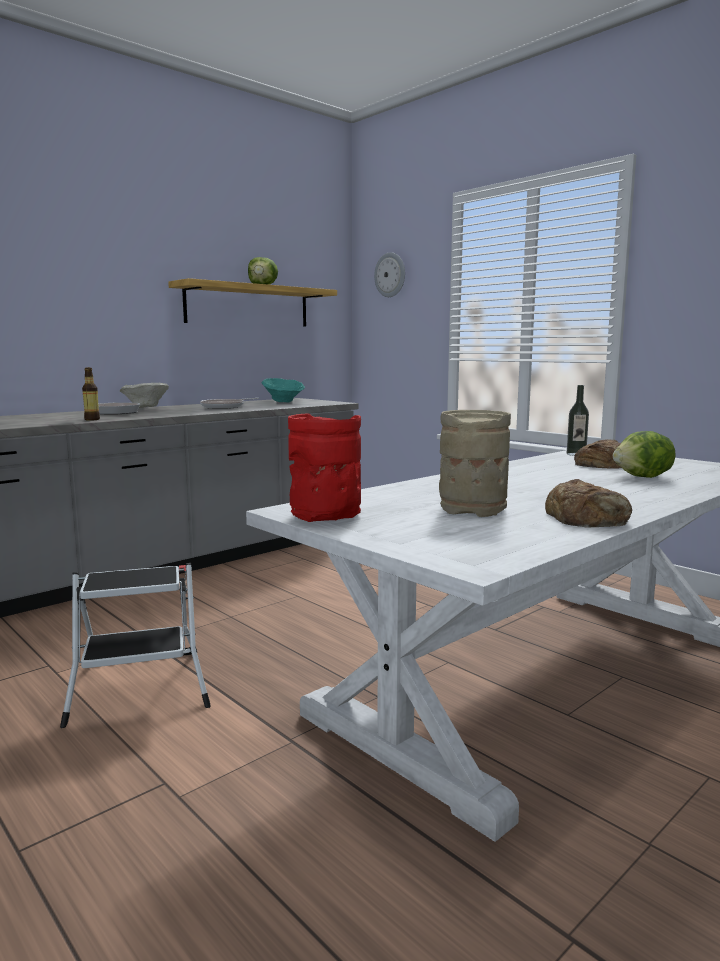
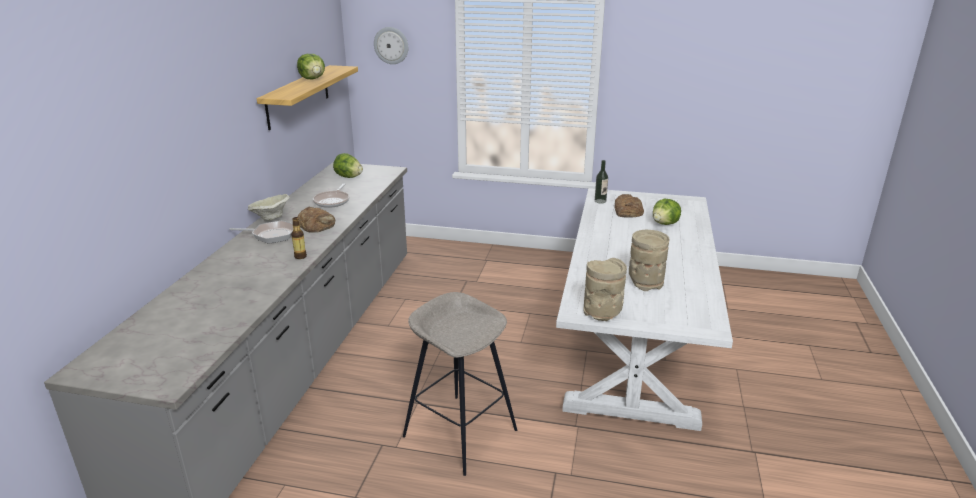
camera: 35 degrees left, 15 degrees up
(140, 686) = (460, 432): step ladder -> grey stool
(283, 402) = (348, 177): turquoise bowl -> lettuce
(324, 517) = (602, 314): red vase -> beige vase
(587, 517) = (695, 274): bread -> bread (316, 224)

